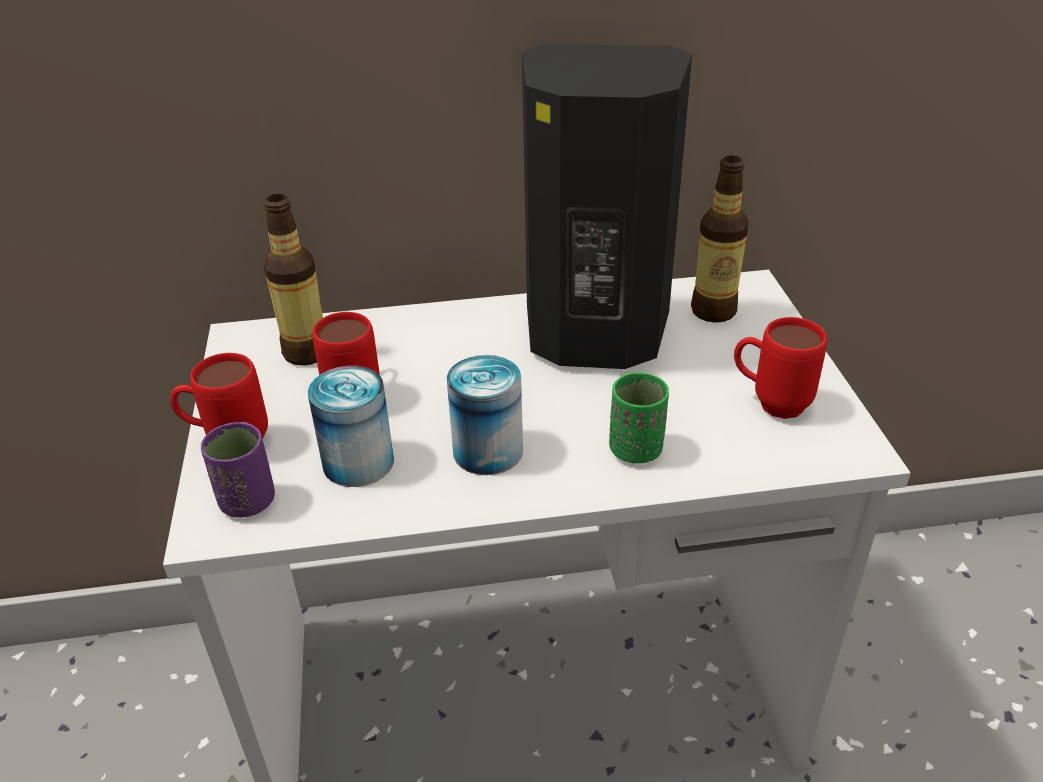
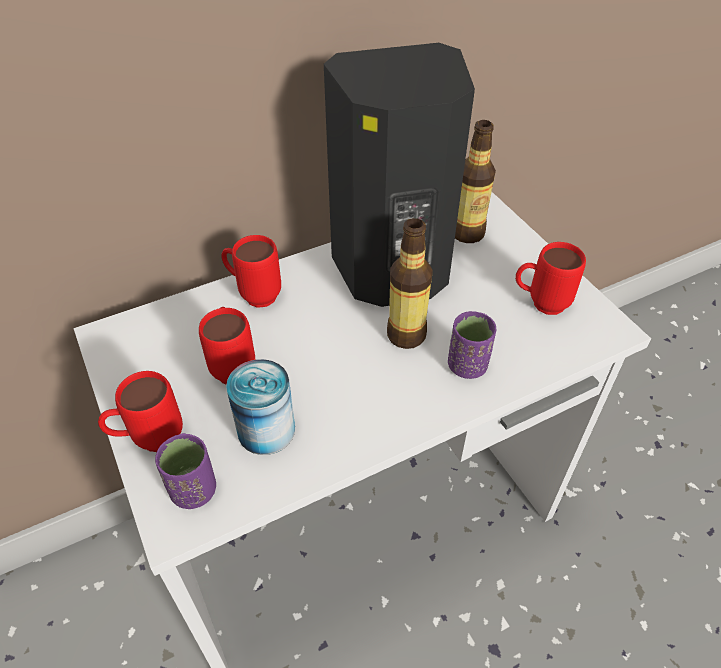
camera: 20 degrees left, 10 degrees up
(306, 353) = (173, 338): bottle -> bottle (406, 335)
(418, 327) = (253, 294): none -> red mug
(488, 451) = (361, 394): can -> none
(636, 450) = (467, 366): green cup -> purple cup

